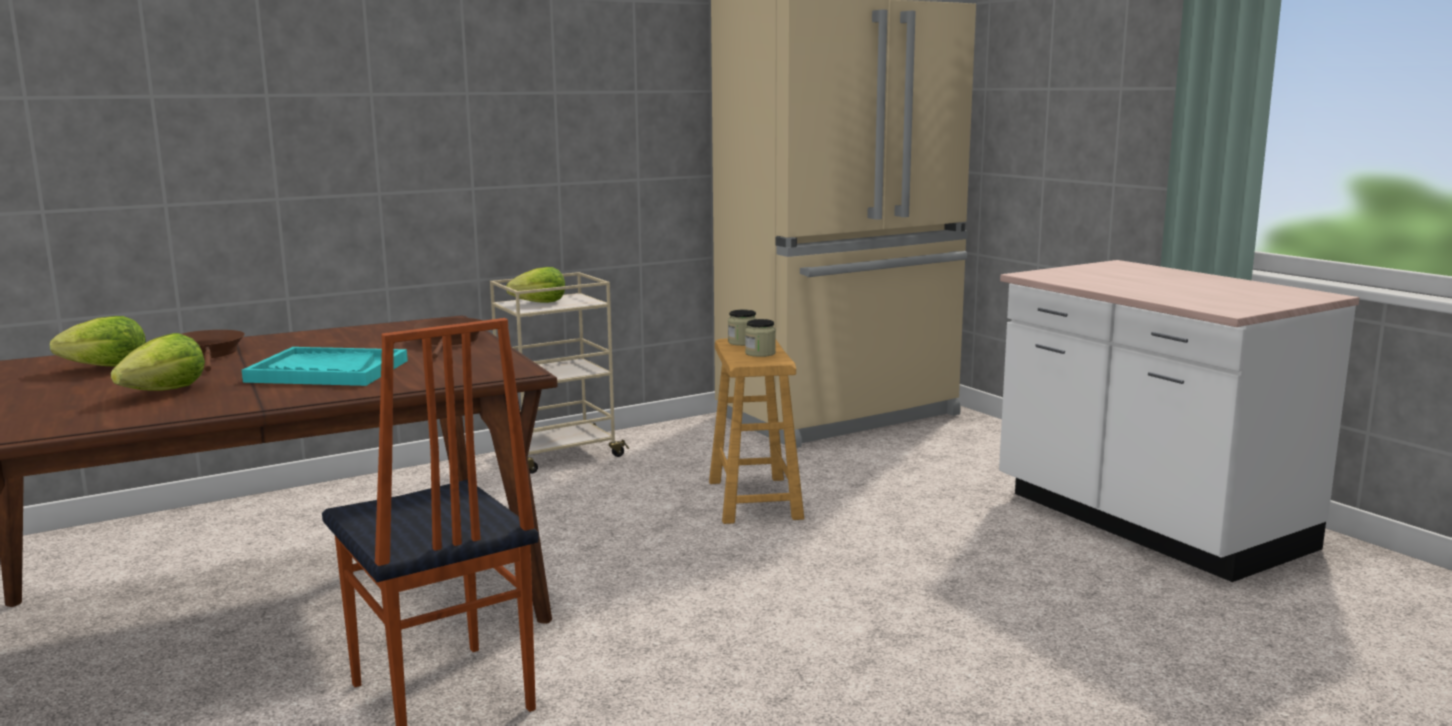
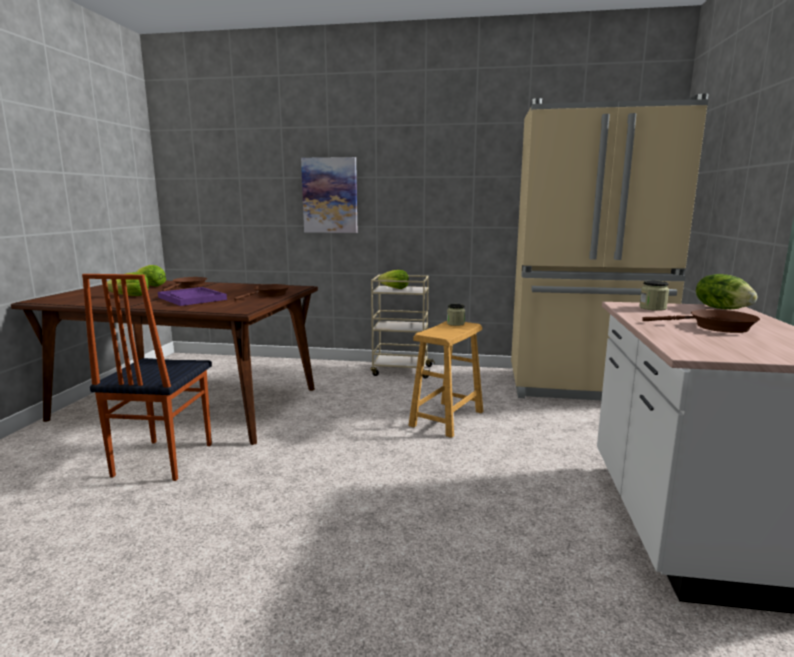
camera: 40 degrees right, 0 degrees up
(327, 371) = (192, 298): turquoise tray -> purple tray
(377, 131) = (330, 195): none -> picture
(760, 353) = (448, 330): jar -> jar (652, 308)
(1117, 266) = (722, 309): none -> lettuce
(1172, 285) = (715, 327): none -> brown frying pan

